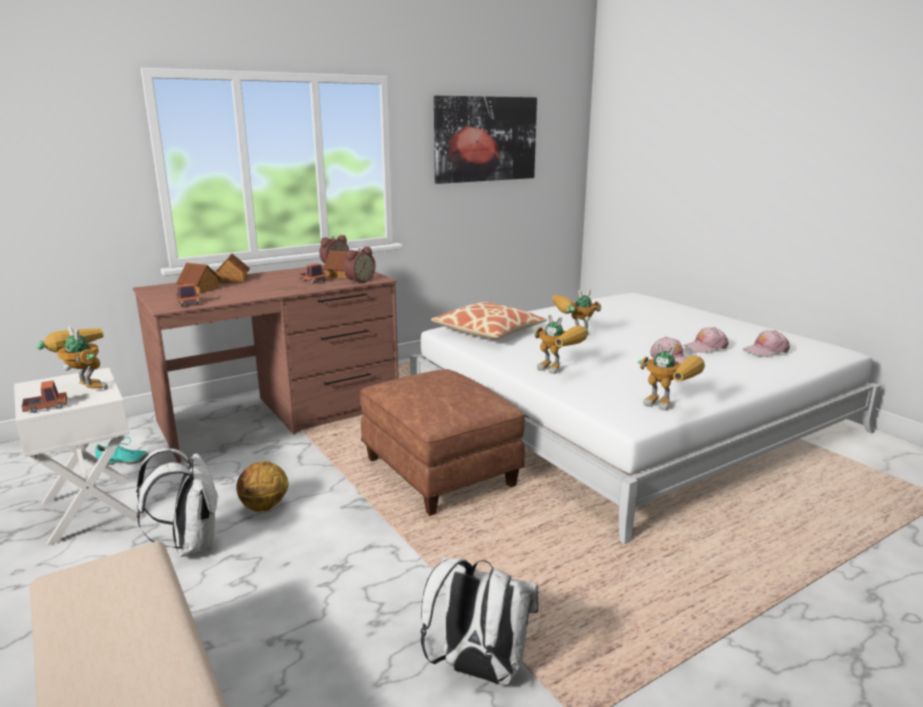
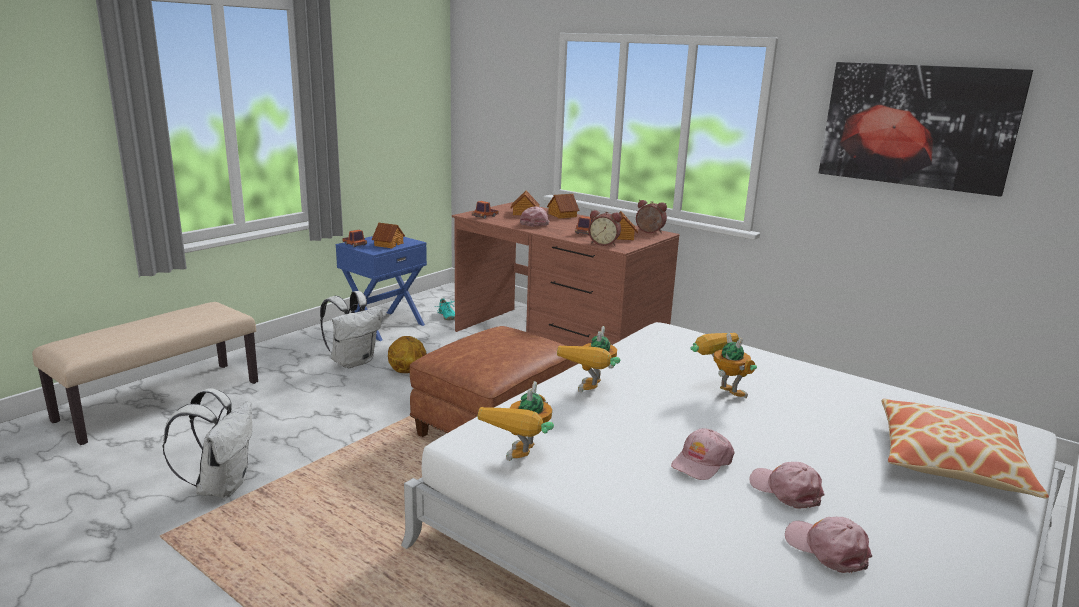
camera: 70 degrees right, 0 degrees up
(83, 387) = (388, 244): toy robot -> toy house
(89, 510) = (384, 325): white nightstand -> blue nightstand
(251, 290) = (535, 223): none -> pink cap
(488, 332) = (686, 348): pillow -> pillow (950, 461)

